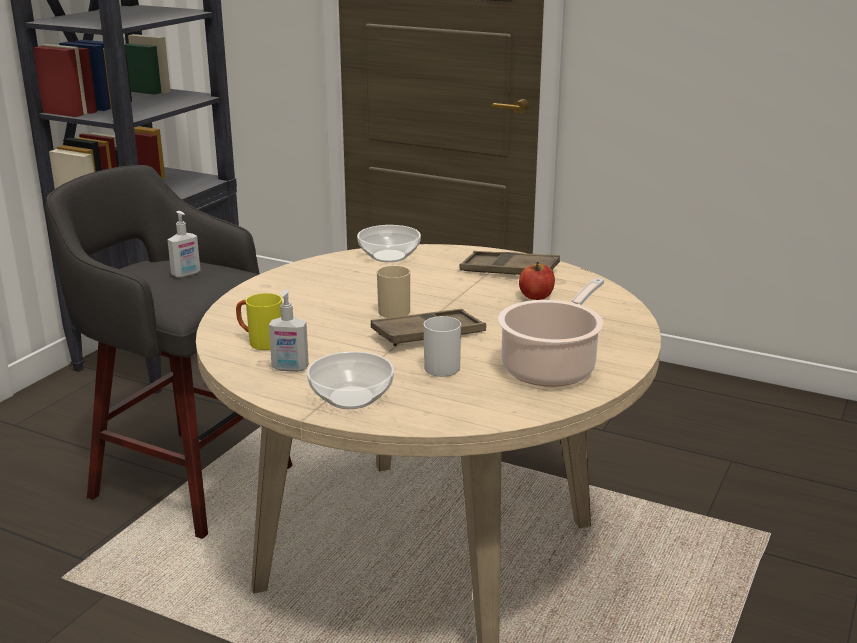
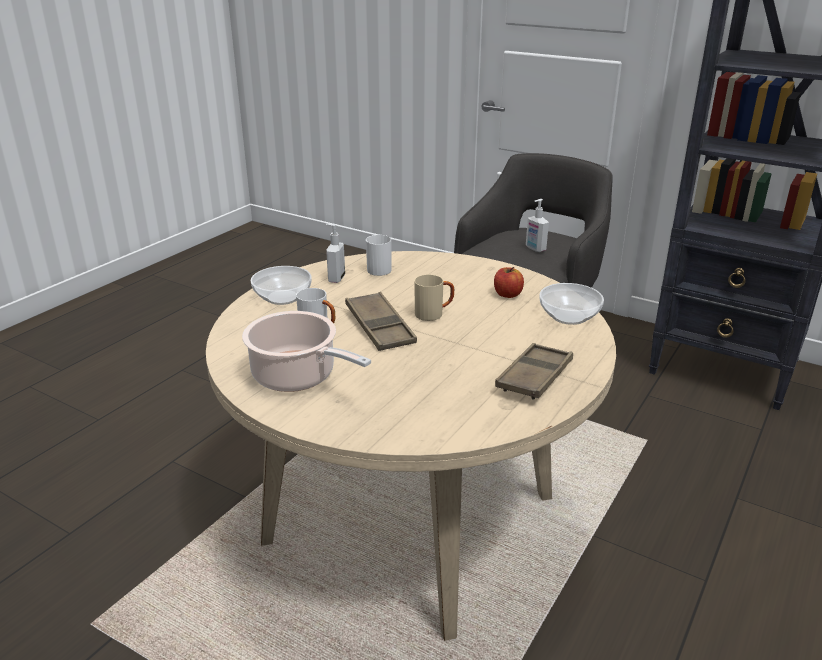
camera: 95 degrees right, 5 degrees up
(260, 342) = (381, 269): yellow mug -> white mug
(536, 296) = (461, 386): apple -> apple (507, 294)

